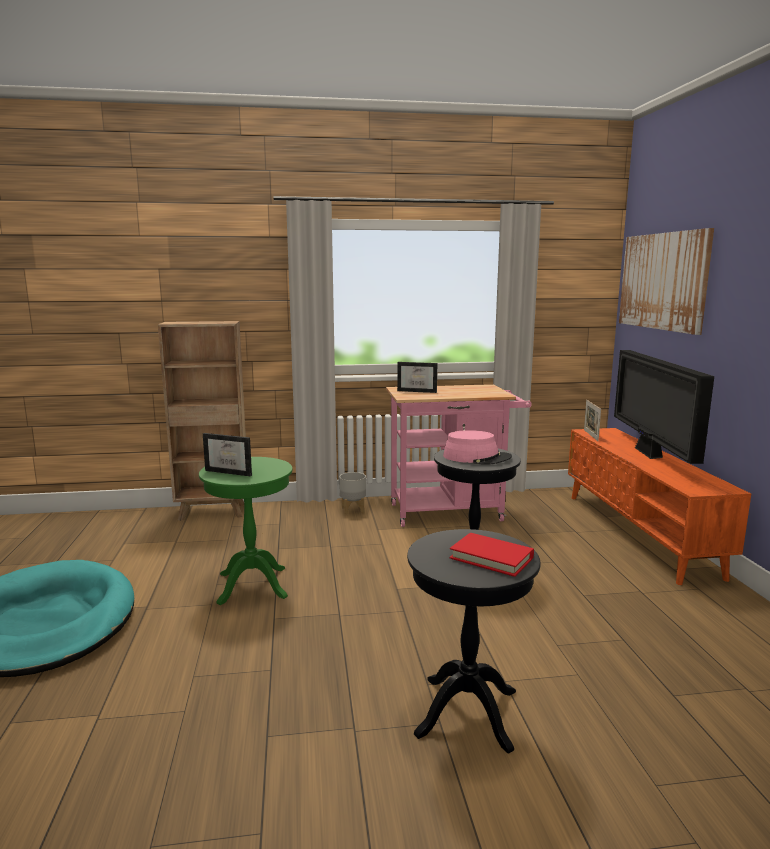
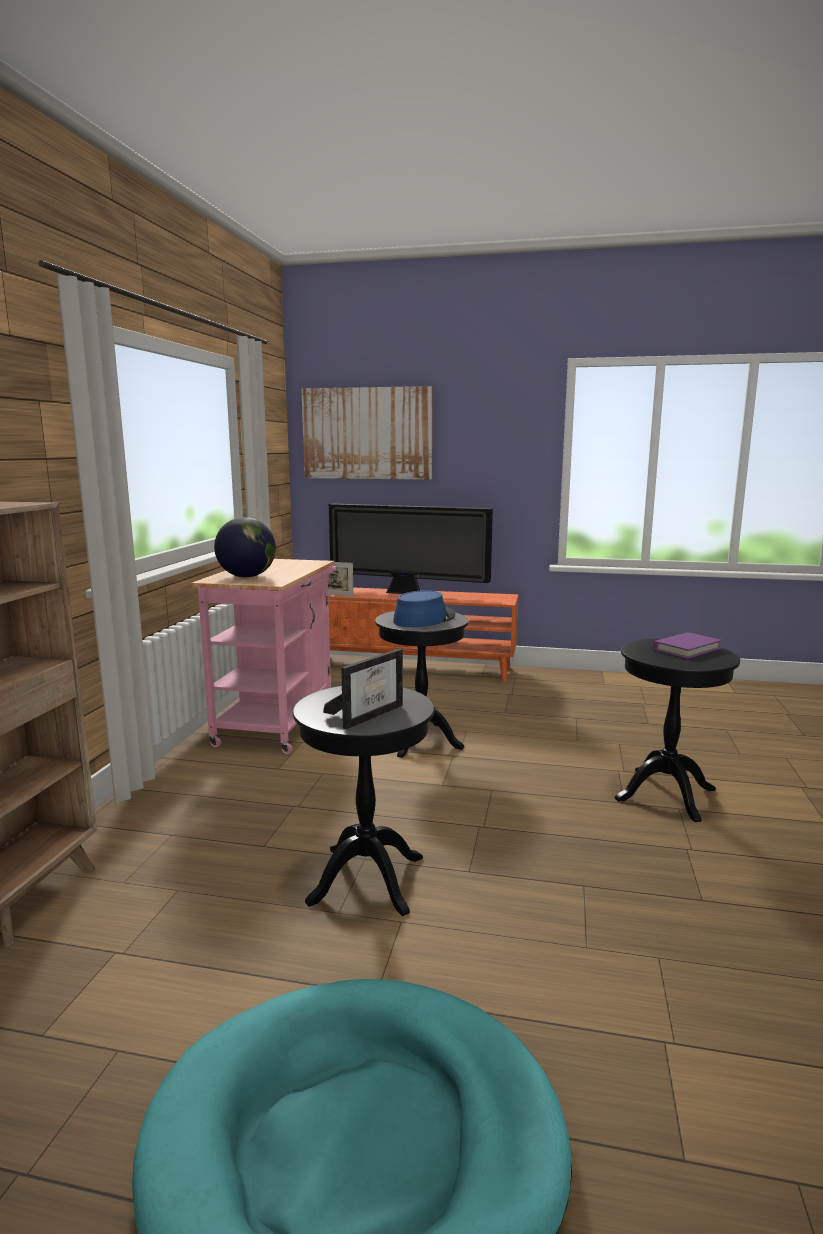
camera: 70 degrees left, 0 degrees up
(252, 585) = (367, 879): green side table -> black side table
(353, 510) = (195, 773): grey planter -> none
(418, 391) = (247, 576): picture frame -> globe
(477, 457) = (424, 619): pink hat -> blue hat
(491, 558) = (686, 649): red book -> purple book

